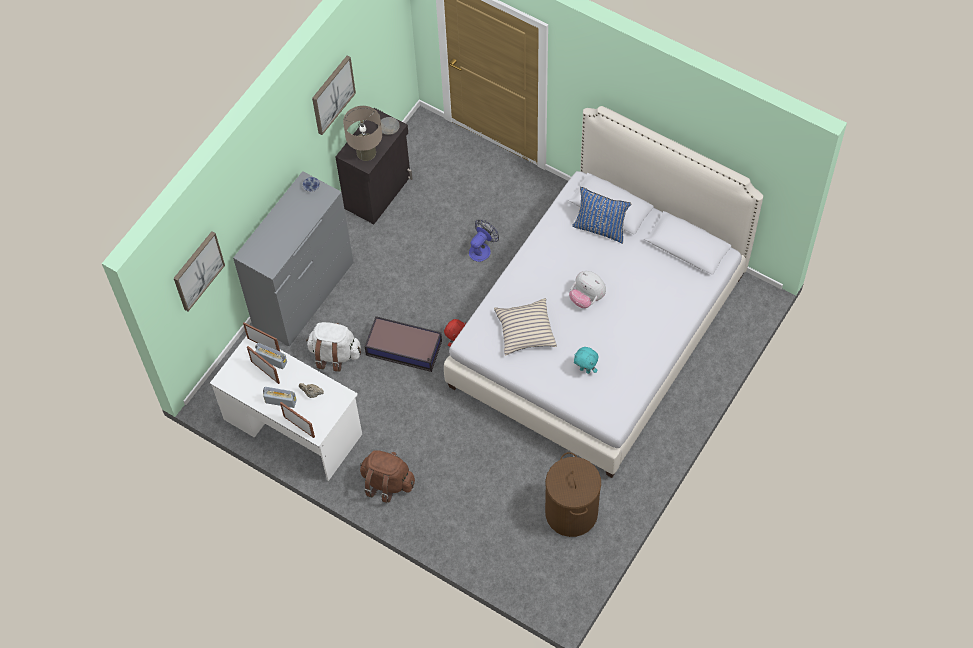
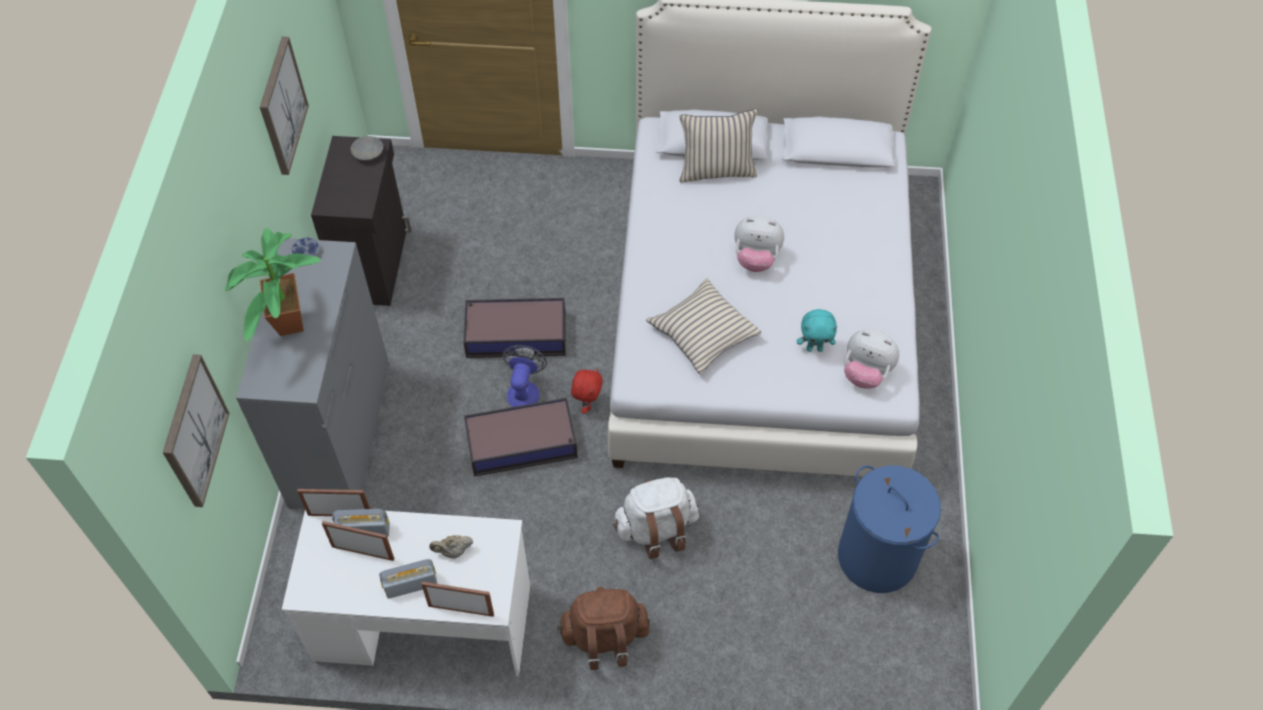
camera: 30 degrees left, 5 degrees down
(278, 230) = (288, 330): none -> potted plant
(334, 354) = (429, 494): white backpack -> white backpack (656, 529)
(366, 152) = (353, 193): beige table lamp -> none
(438, 277) = (514, 335): none -> storage box
(482, 249) = (552, 277): fan -> fan (524, 389)
(571, 512) = (878, 556): brown laundry basket -> blue laundry basket
(600, 228) = (716, 170): blue pillow -> beige pillow
(606, 398) = (866, 373): none -> plush toy

